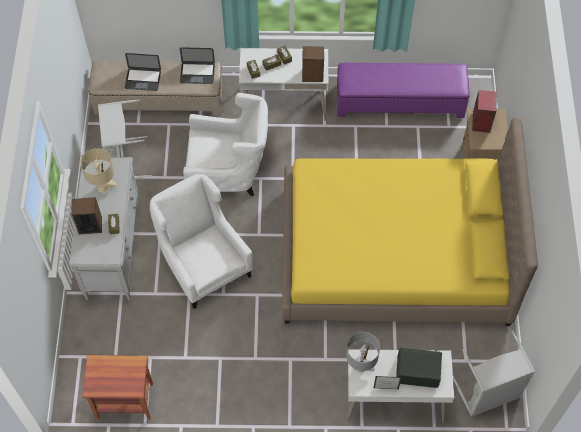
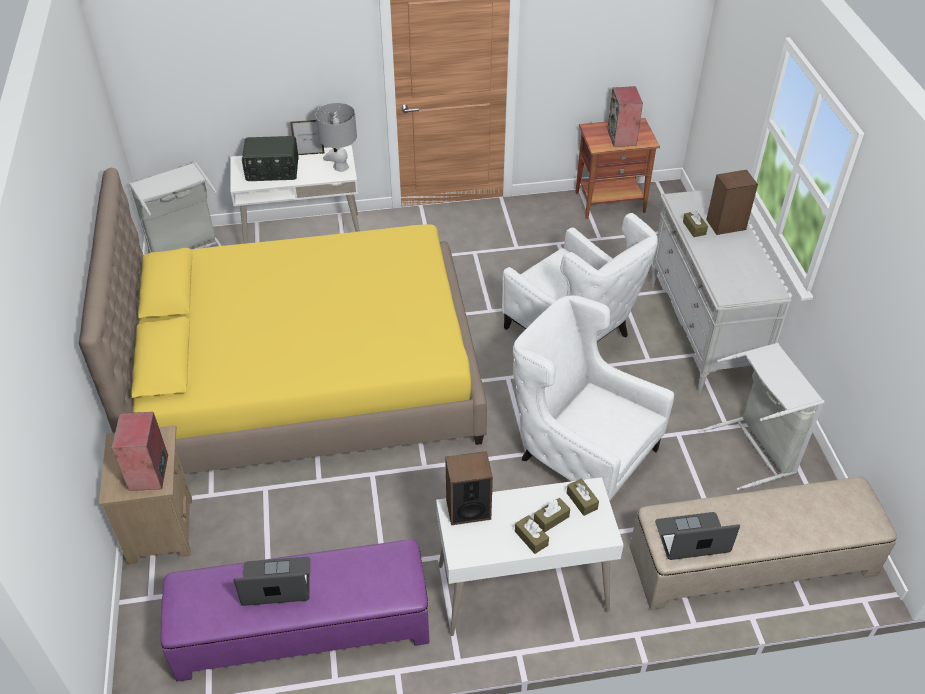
camera: 170 degrees right, 15 degrees down
(103, 187) = (736, 266): beige table lamp -> none
(113, 371) = (622, 137): none -> speaker
(143, 79) = (784, 510): laptop -> laptop (276, 582)
(228, 173) = (582, 454): white armchair -> white armchair turned 45 degrees clockwise

